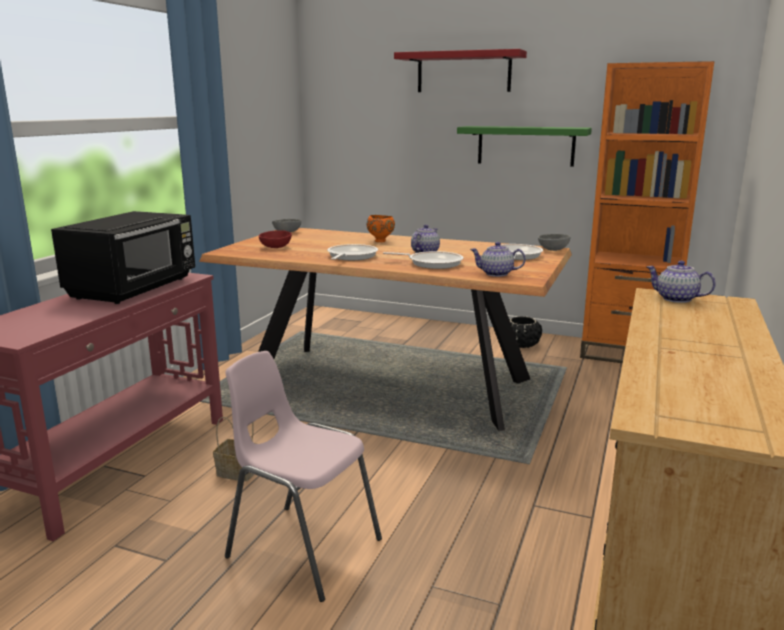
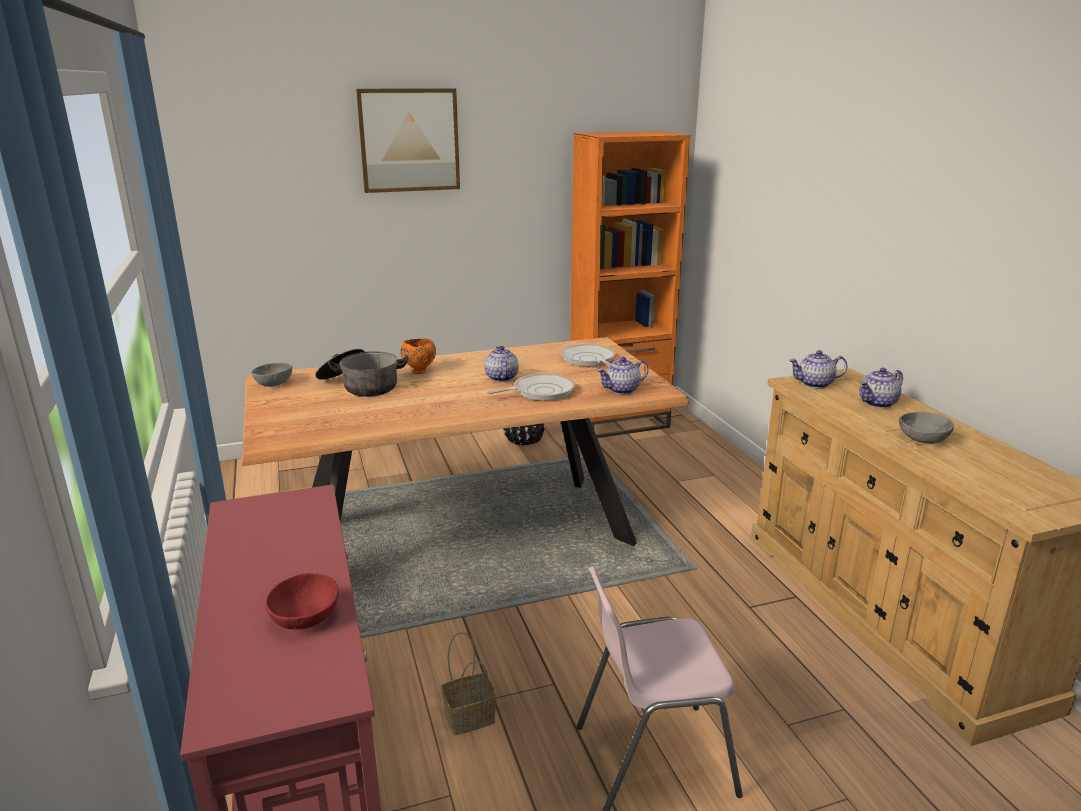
camera: 40 degrees left, 5 degrees up
(135, 288) = (282, 543): black microwave -> none
(276, 247) = (319, 414): red bowl -> red bowl (306, 619)
(329, 241) = (360, 386): none -> cooking pot
(350, 256) = (440, 405): frying pan -> none
(463, 72) = (409, 140): red shelf -> picture
(525, 145) = (489, 222): green shelf -> none
(552, 249) = (600, 343): grey bowl -> grey bowl (922, 440)
(710, 322) = (878, 403): none -> teapot

